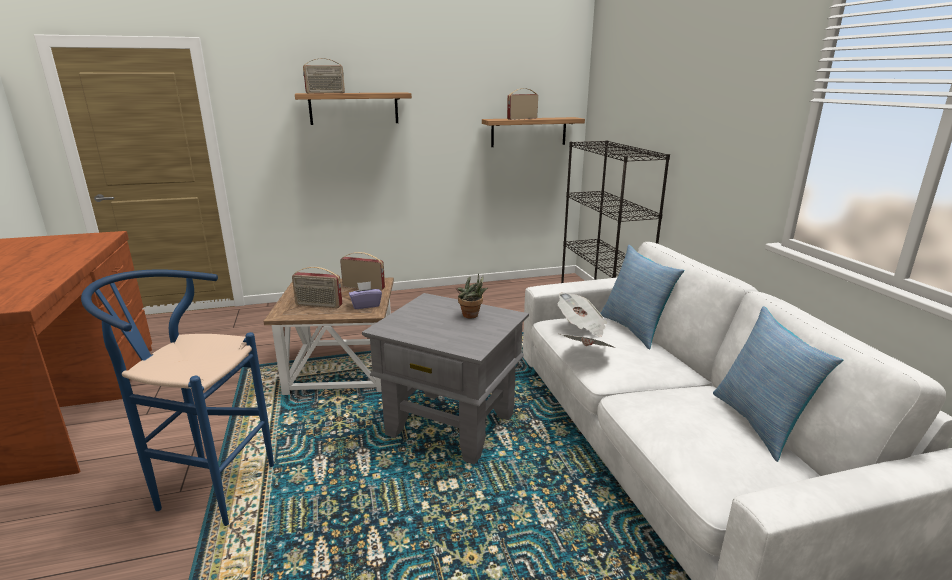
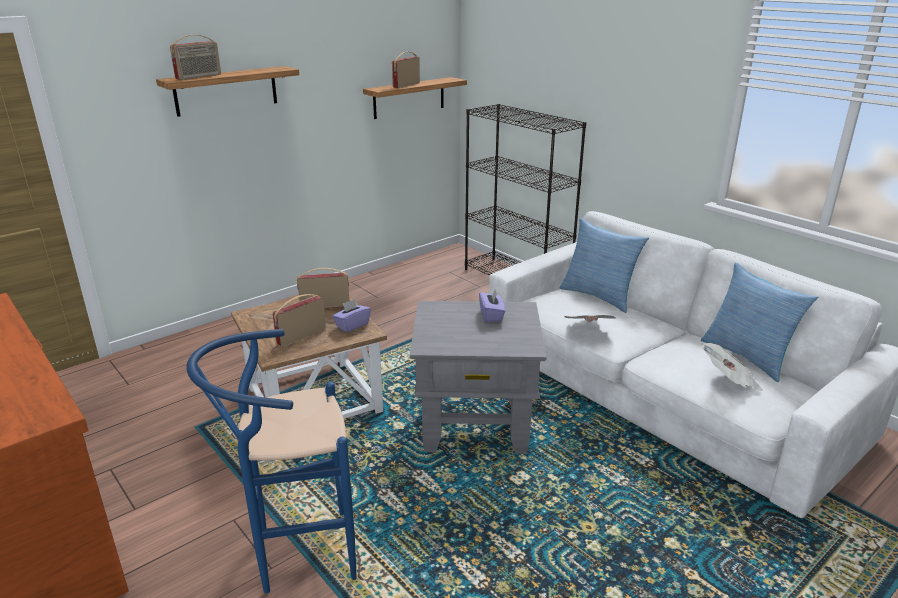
camera: 25 degrees left, 5 degrees up
(318, 305) = (301, 336): radio -> radio turned 150 degrees clockwise
(472, 316) = (491, 315): potted plant -> purple tissue box
(581, 327) = (560, 304): newspaper -> newspaper (729, 381)

